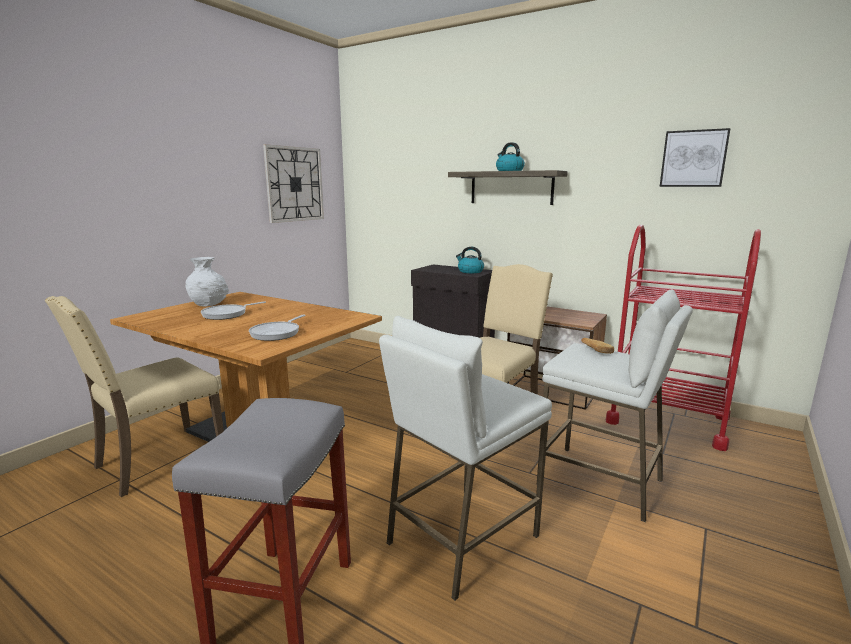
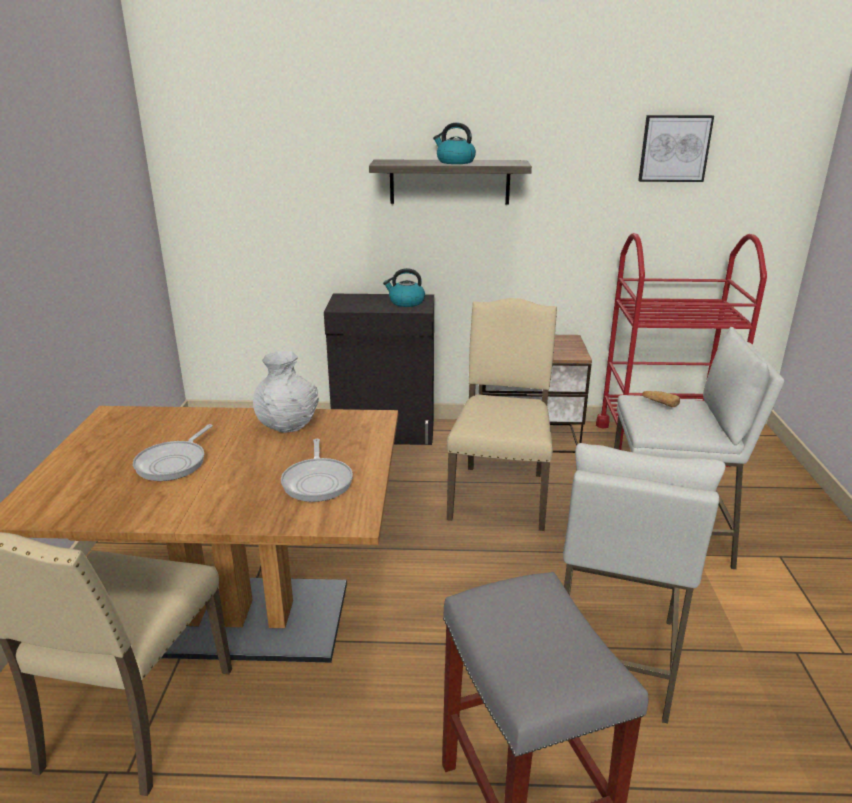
camera: 30 degrees left, 10 degrees up
(209, 304) = (99, 447): white vase -> white vase (289, 425)
(294, 184) = (102, 194): wall clock -> none

